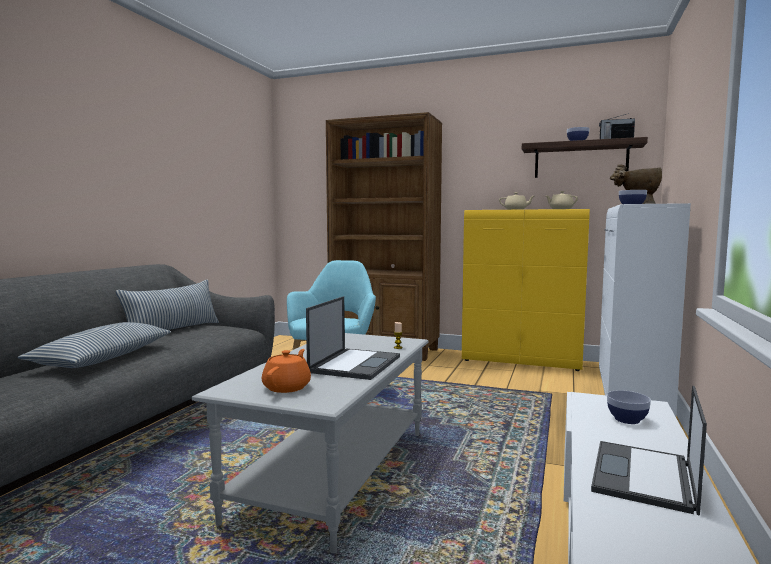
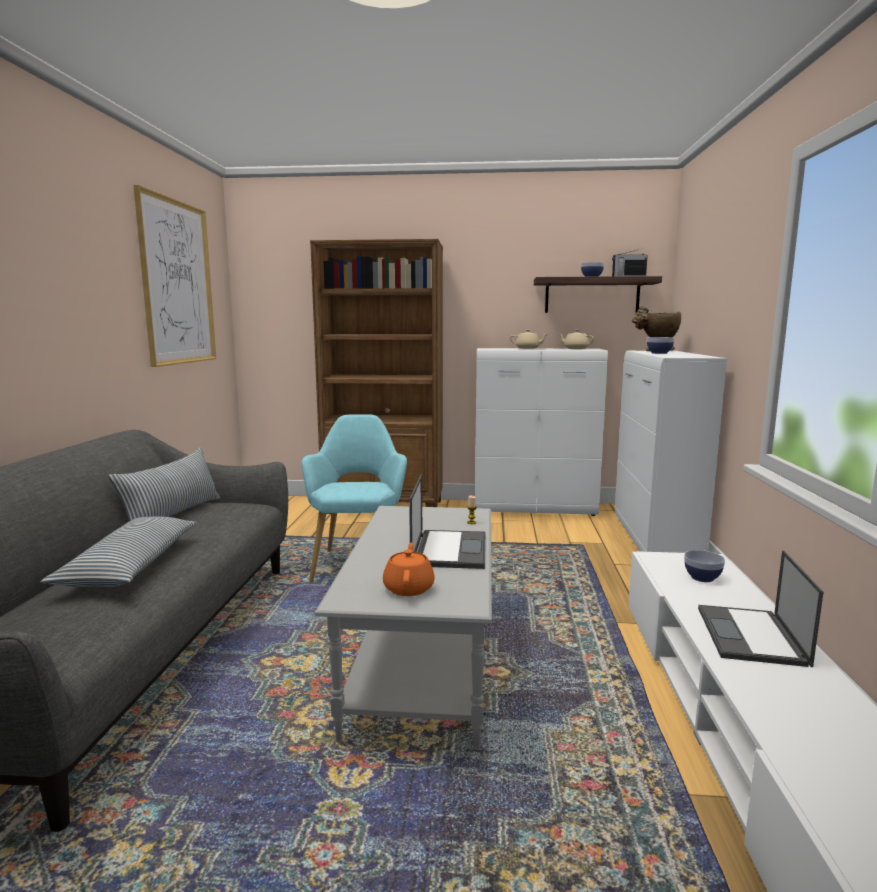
camera: 15 degrees left, 5 degrees up
(220, 156) = (177, 283): none -> picture
(522, 361) = (535, 509): yellow cabinet -> white cabinet

